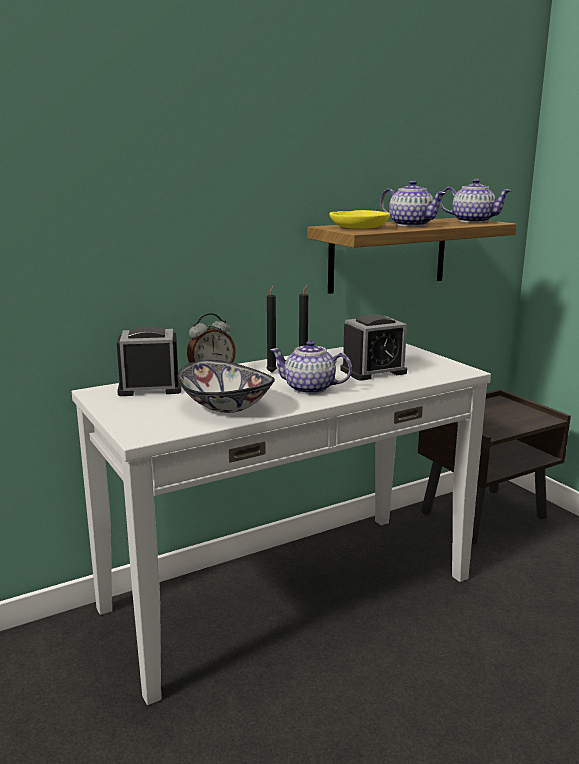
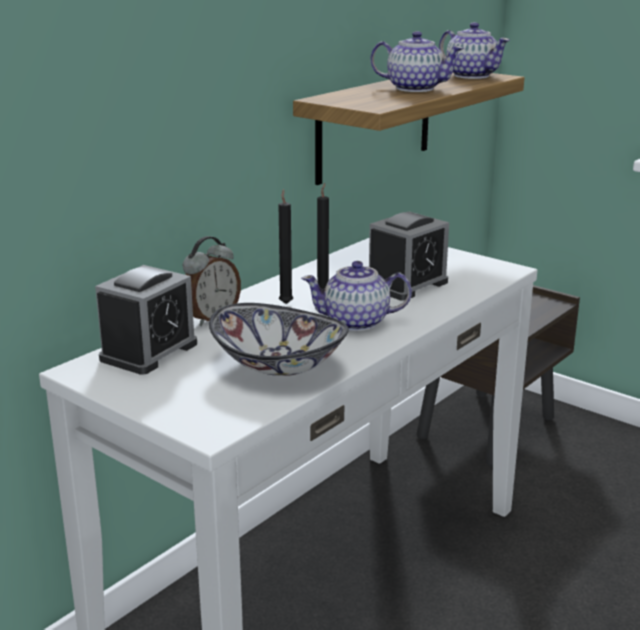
camera: 20 degrees left, 5 degrees up
(150, 387) = (149, 351): alarm clock -> alarm clock turned 150 degrees clockwise
(358, 227) = (362, 98): yellow bowl -> none
(472, 221) = (471, 75): teapot -> teapot turned 45 degrees clockwise

